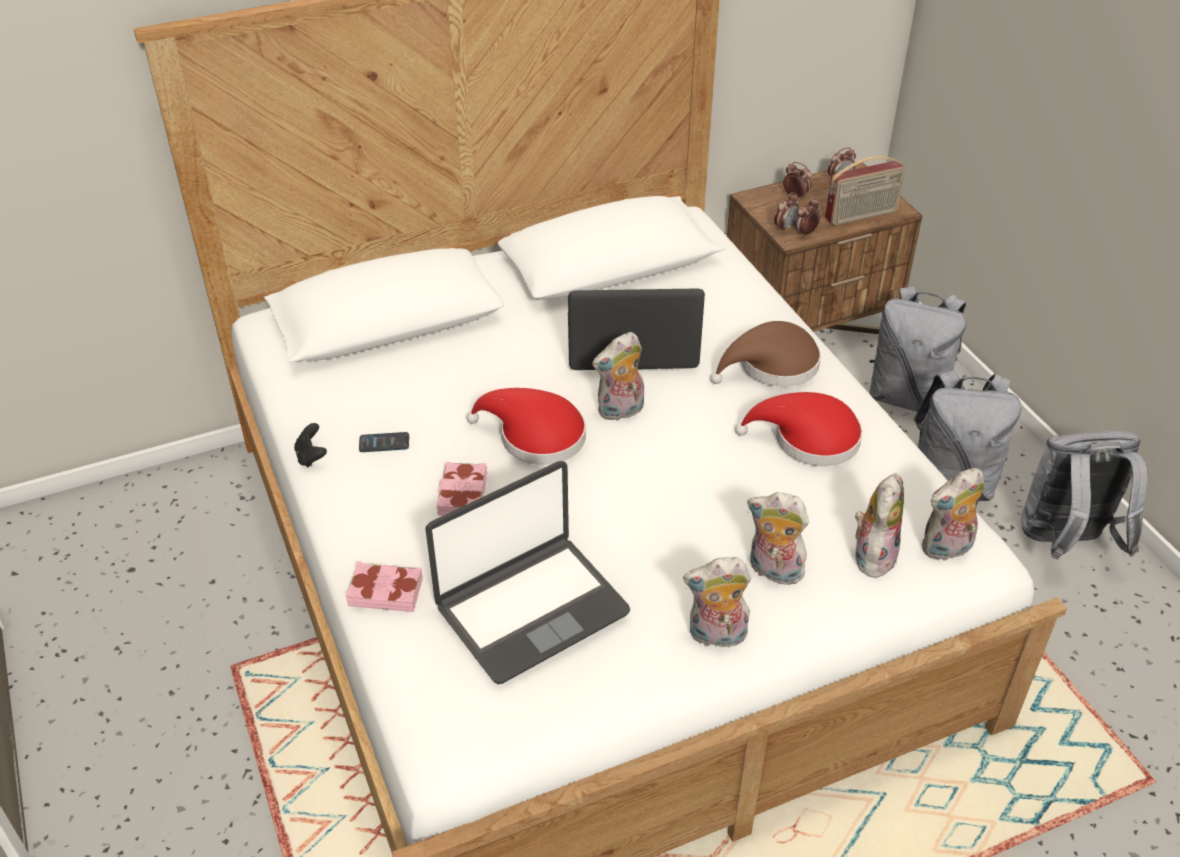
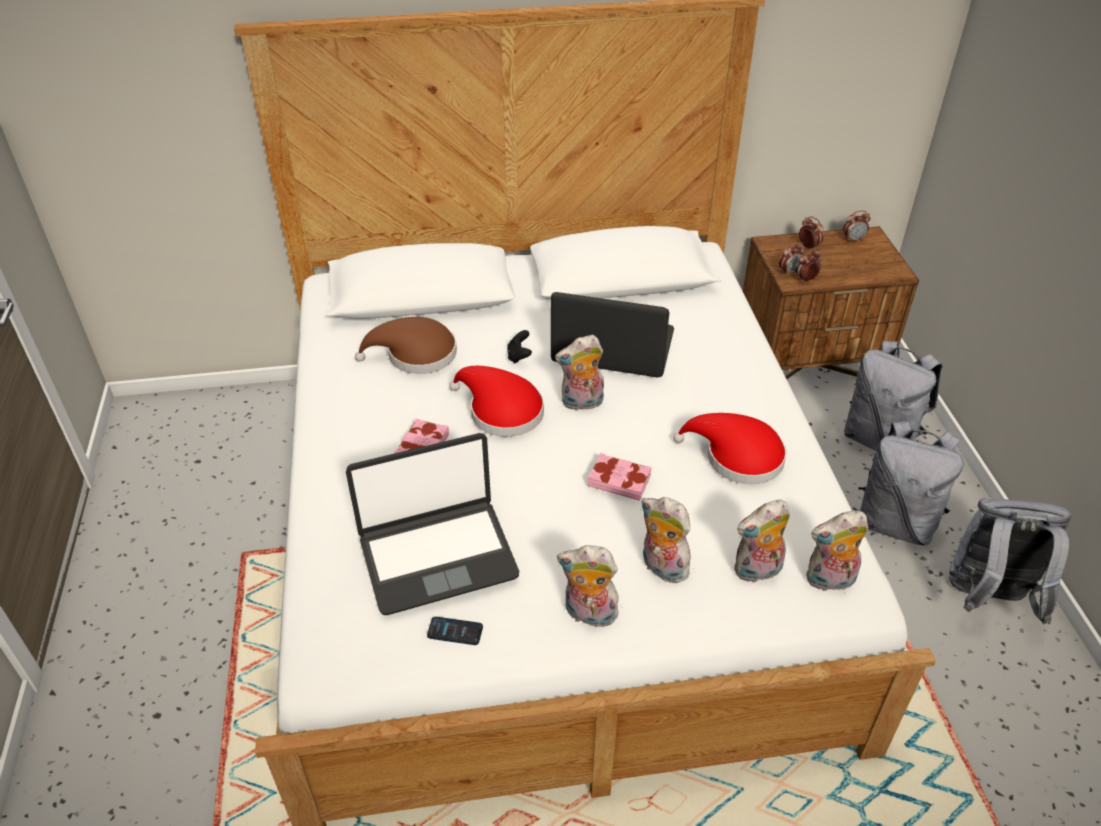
camera: 15 degrees right, 0 degrees up
(311, 456) = (317, 395): black game controller -> black game controller (519, 356)
(384, 443) = (377, 394): phone -> phone (455, 631)
(386, 591) = (328, 516): pink book -> pink book (619, 480)
(772, 366) = (728, 387): brown hat -> brown hat (416, 355)
(861, 216) = (862, 272): radio -> none
(872, 555) = (757, 571): plush toy -> plush toy turned 150 degrees counterclockwise

